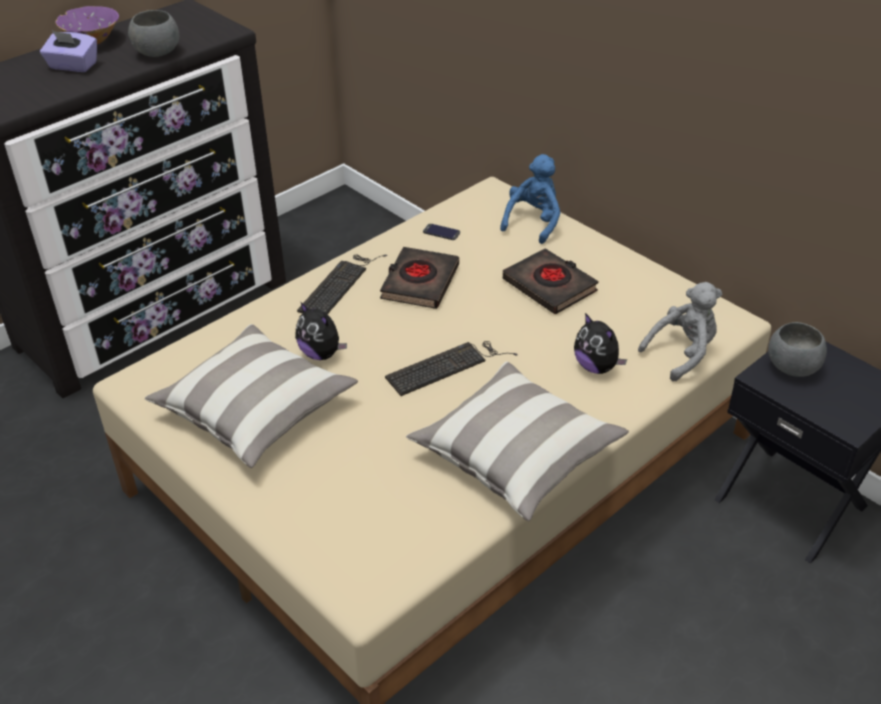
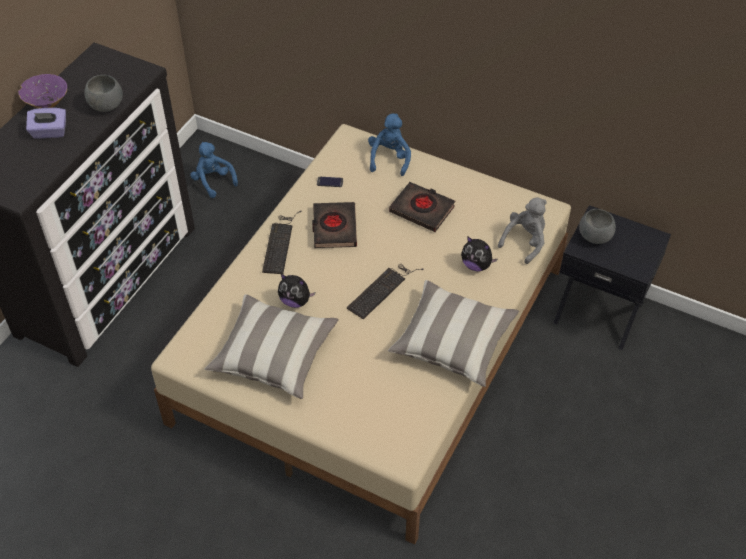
camera: 20 degrees left, 10 degrees up
(334, 239) = (213, 181): none -> blue plush toy

